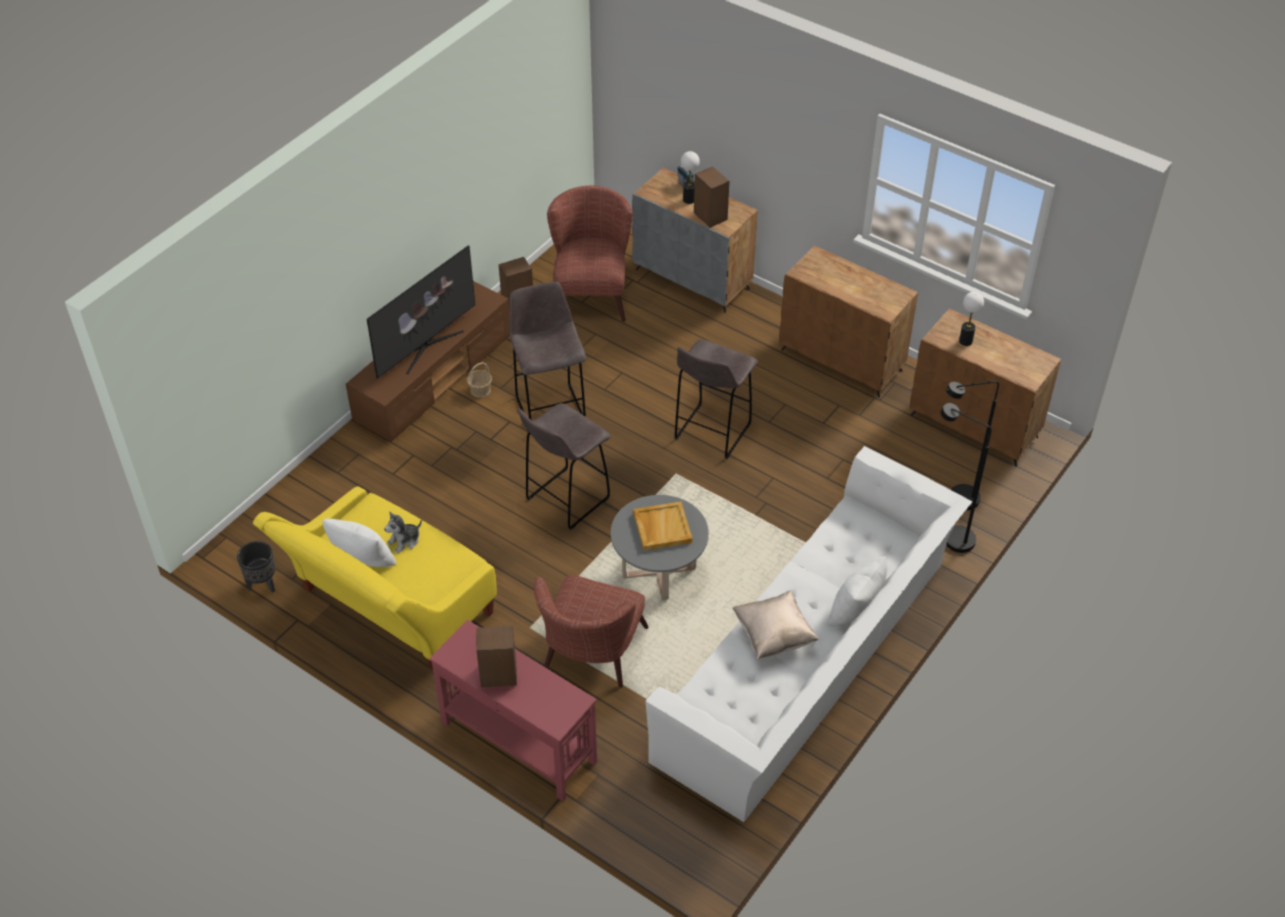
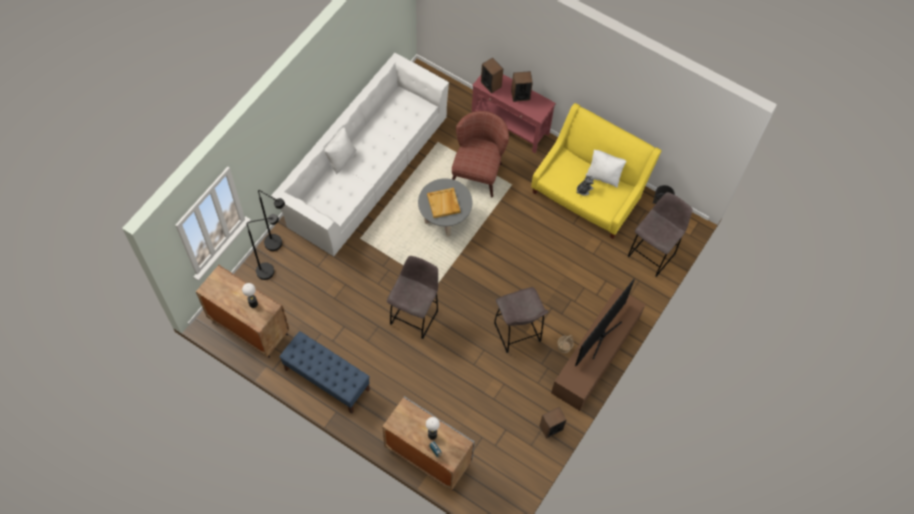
camera: 175 degrees right, 15 degrees up
(565, 500) = (500, 264): grey stool -> grey stool (652, 254)
(591, 292) = (499, 439): brown armchair -> none
(710, 216) = (416, 418): speaker -> speaker (491, 84)
(773, 635) = (384, 142): beige pillow -> none
(842, 360) = (327, 379): brown cabinet -> blue bench

